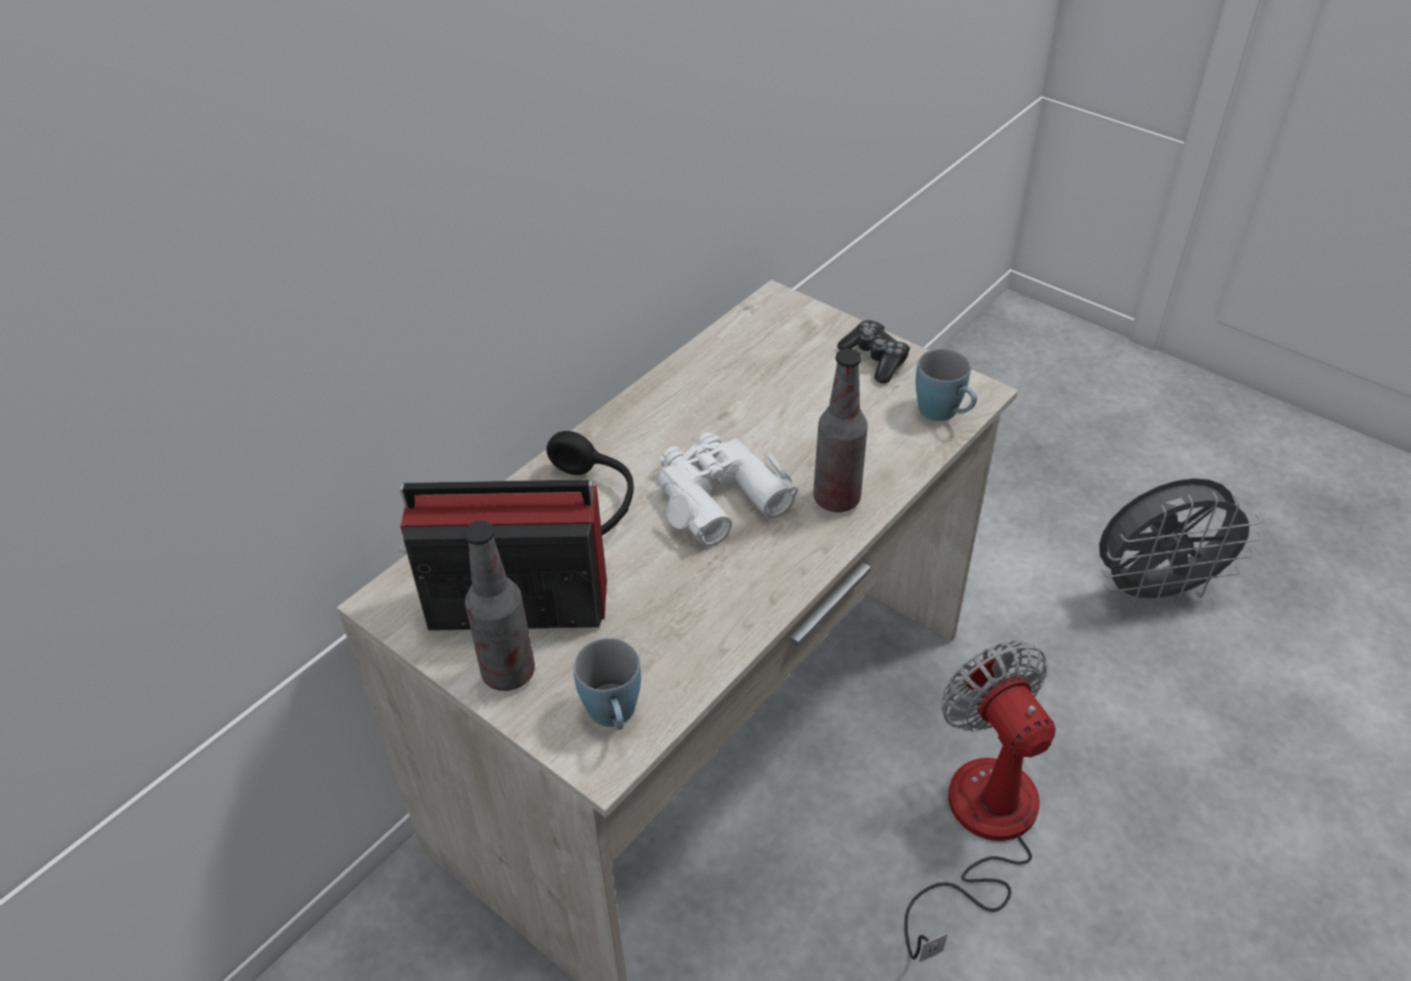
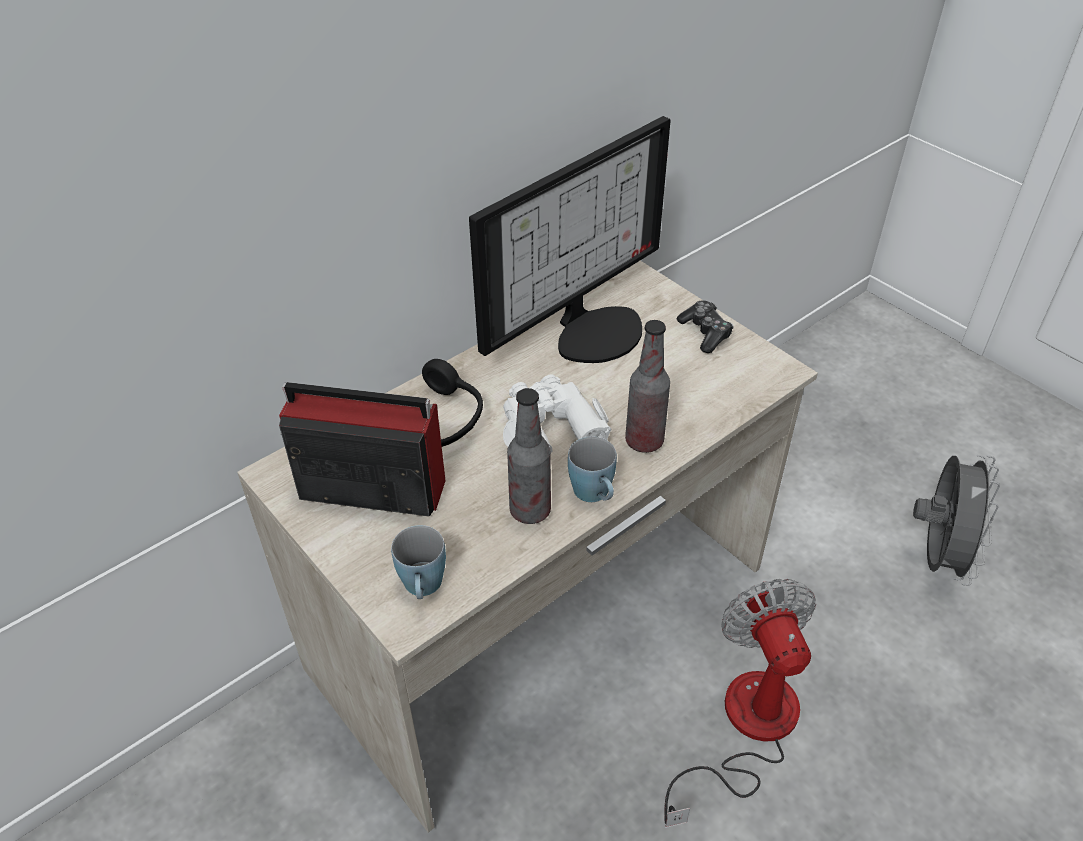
camera: 10 degrees right, 0 degrees up
(508, 672) = (351, 541): bottle -> bottle (530, 511)
(740, 371) = (593, 329): none -> monitor
(944, 414) = (751, 384): blue mug -> blue mug (595, 495)
(1154, 591) = (937, 556): grey fan -> grey fan turned 75 degrees counterclockwise

